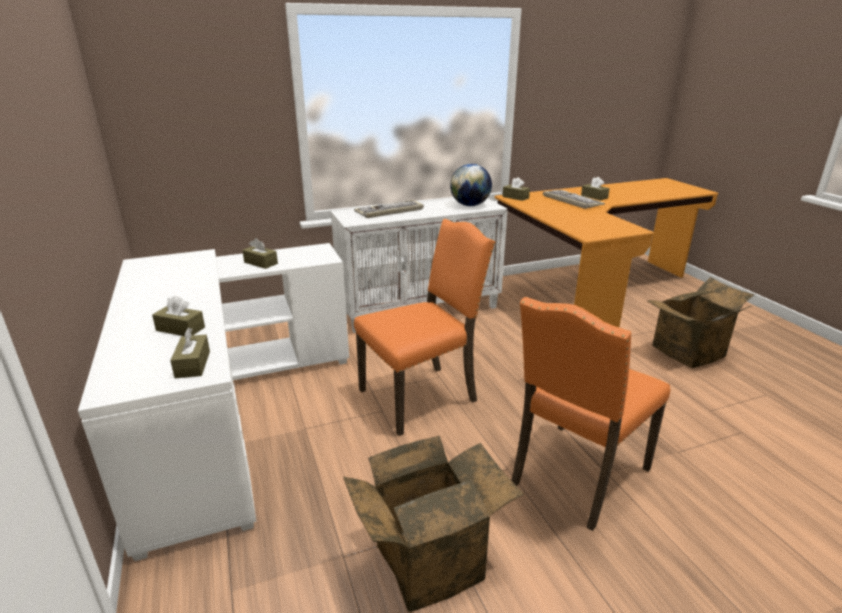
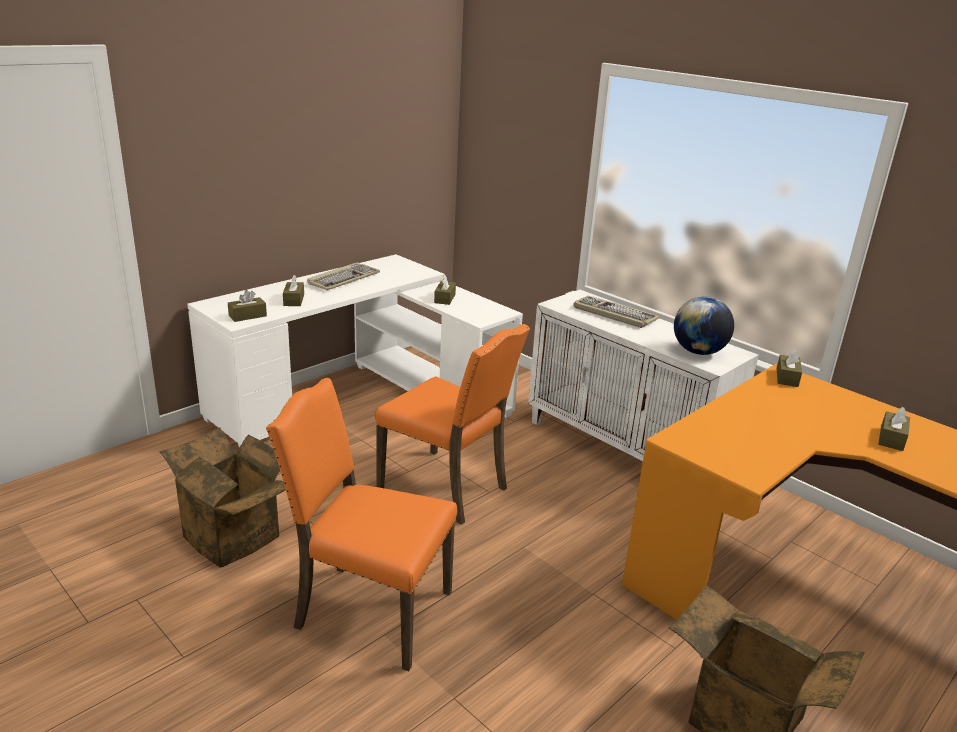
camera: 65 degrees right, 0 degrees up
(571, 201) = (834, 419): keyboard -> keyboard (343, 279)

